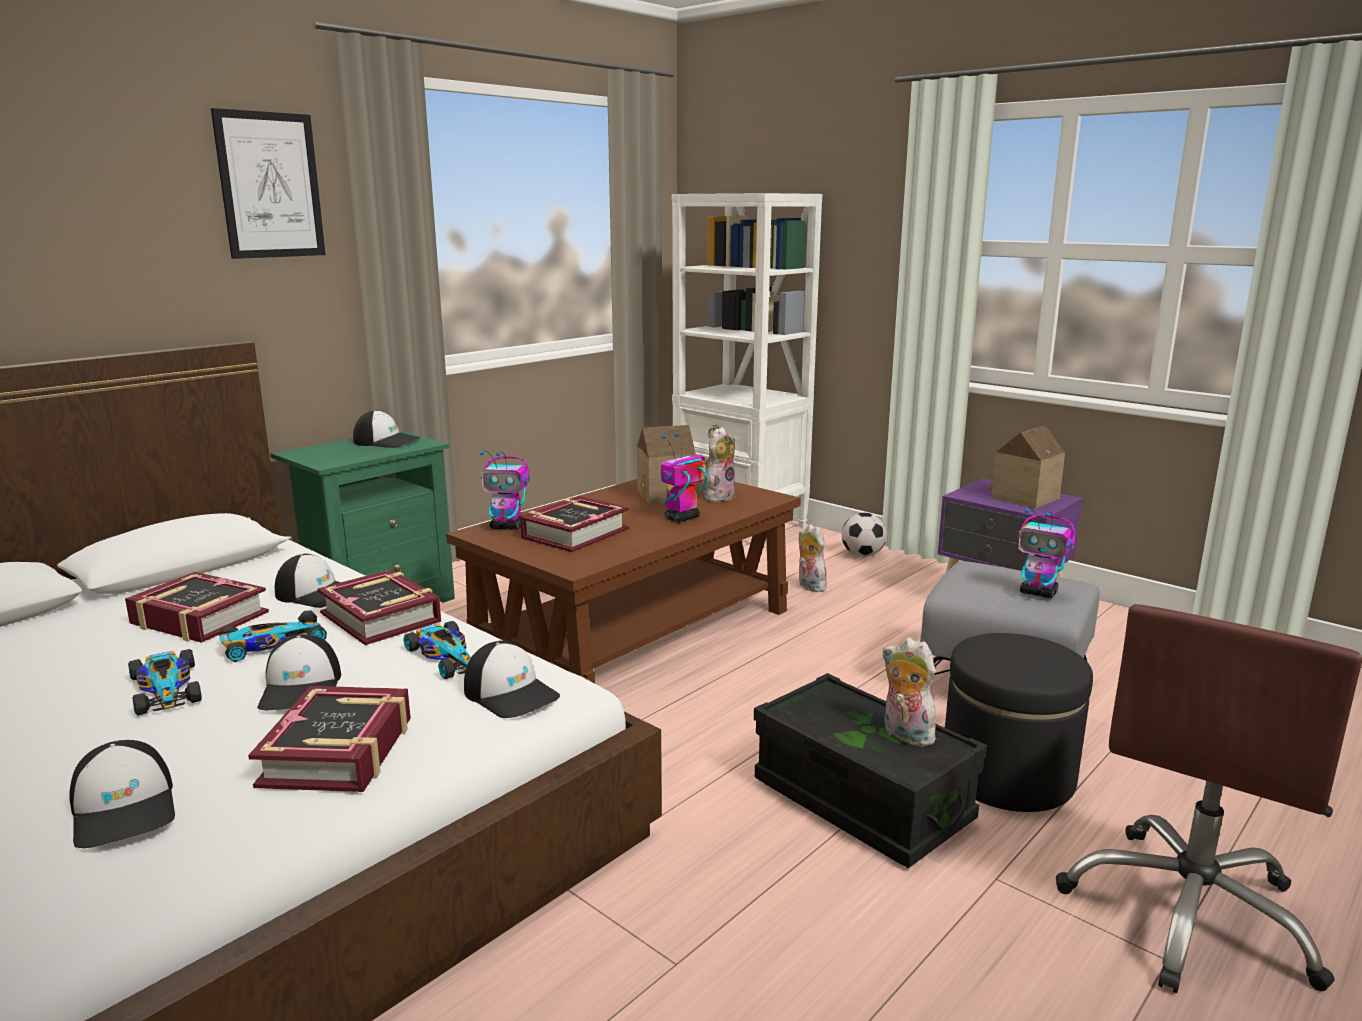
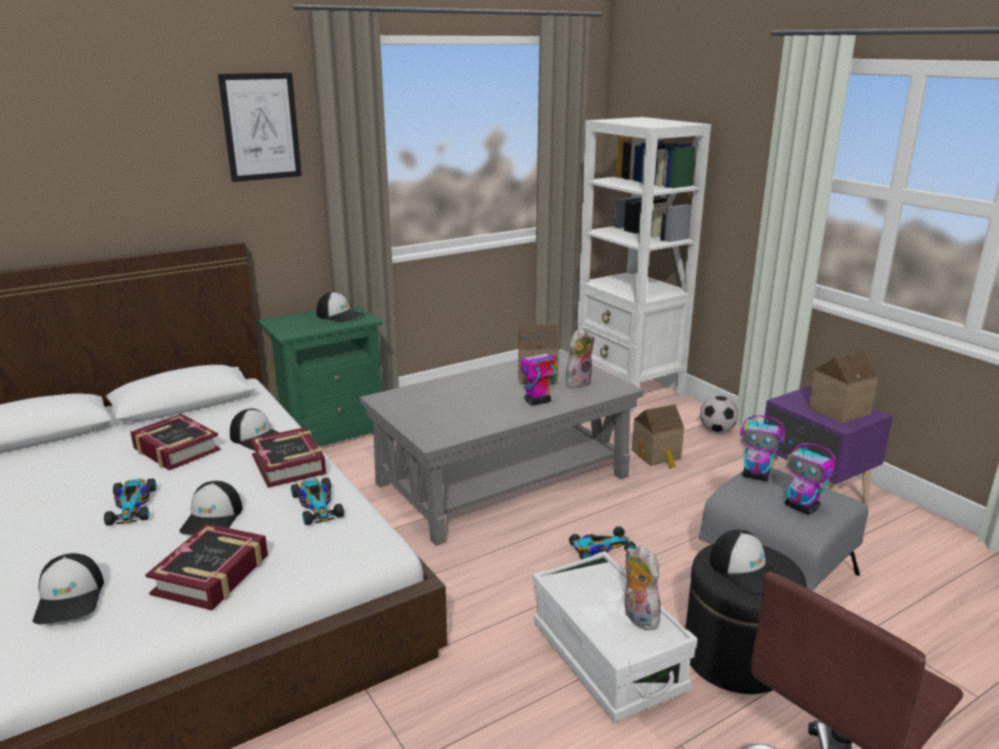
camera: 15 degrees right, 5 degrees up
(271, 644) = (210, 477): toy car -> toy car (600, 548)
(507, 527) = (405, 396): toy robot -> toy robot (756, 476)
(511, 693) = (343, 544): cap -> cap (747, 570)
(575, 533) = (449, 407): book -> none
(635, 632) = (502, 480): brown coffee table -> grey coffee table
(809, 586) = (657, 455): plush toy -> toy house
(861, 801) = (607, 658): black storage box -> white storage box

